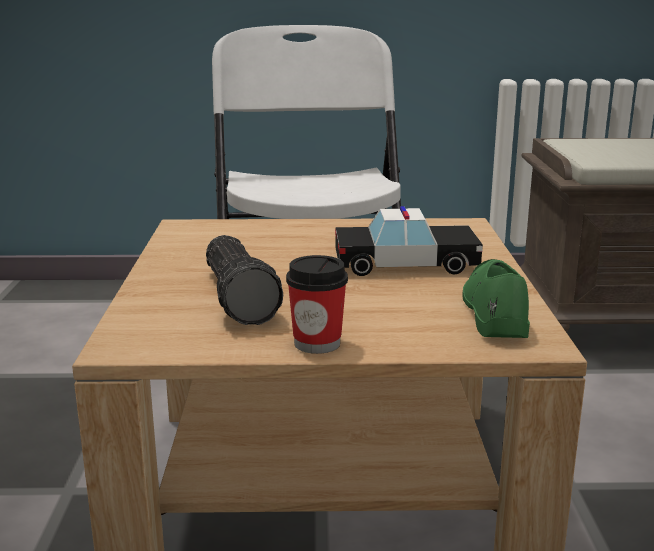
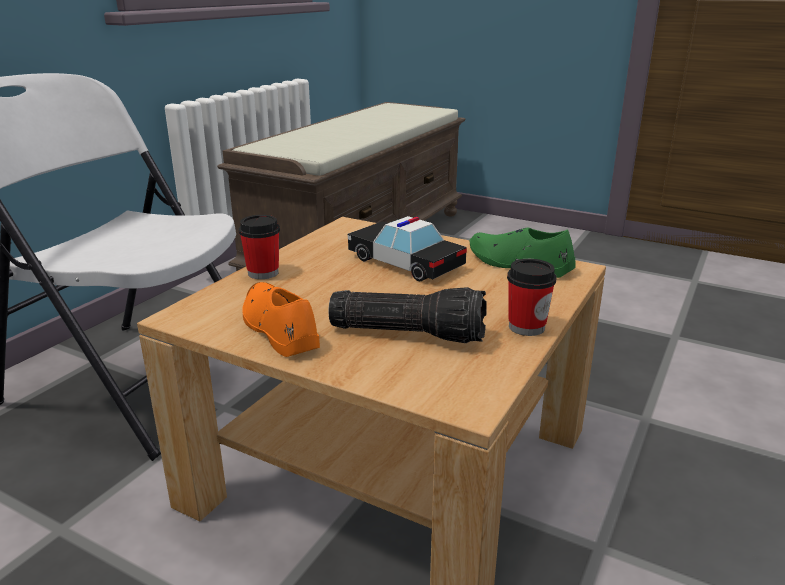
camera: 60 degrees left, 5 degrees up
(196, 255) = (279, 328): none -> orange shoe
(297, 226) = (263, 273): none -> cup
(405, 264) = (405, 262): toy car -> toy car turned 75 degrees counterclockwise

